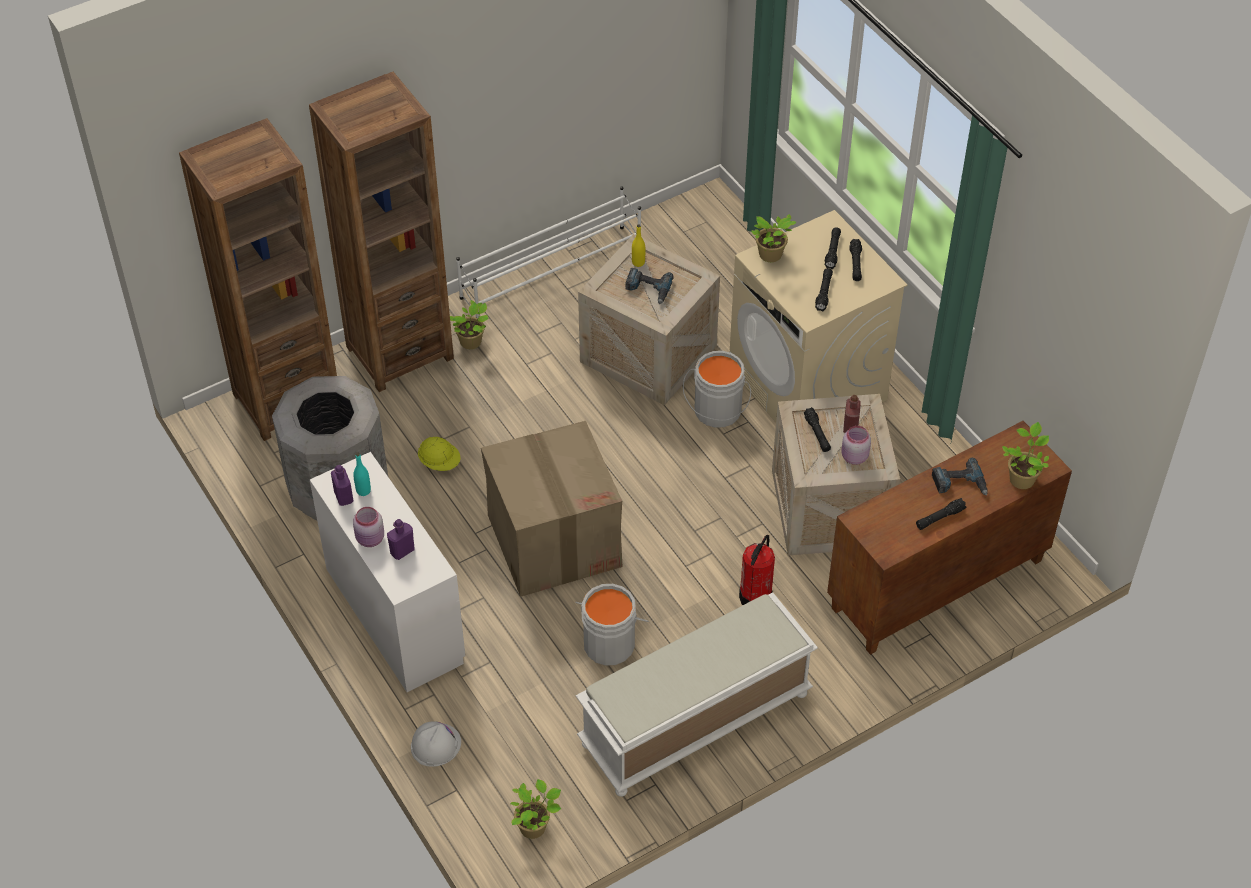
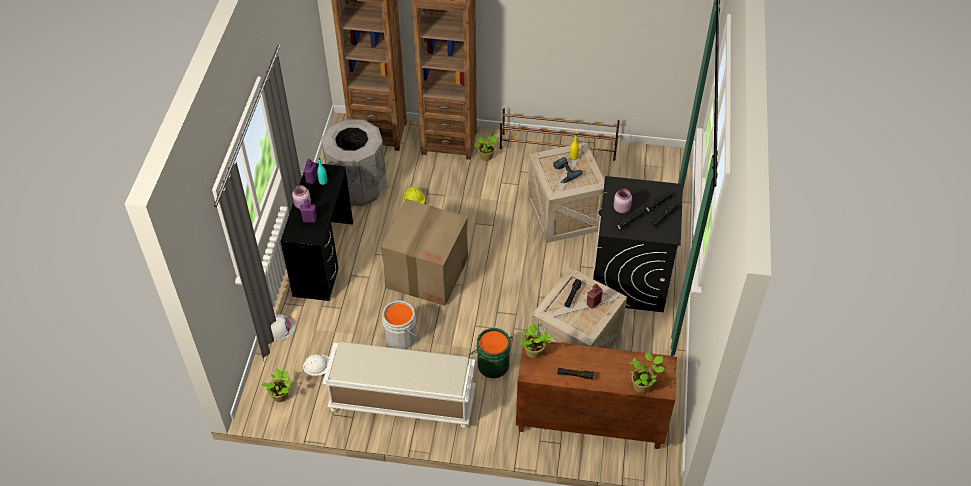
camera: 40 degrees right, 0 degrees up
(394, 615) = (323, 258): white desk -> black desk
(546, 758) = (319, 369): none -> white hard hat
(552, 272) = (558, 147): white shoe rack -> brown shoe rack
(716, 412) = (568, 262): grey bucket -> none
(755, 597) = (492, 363): fire extinguisher -> green bucket
(771, 256) = (623, 187): potted plant -> potted plant (533, 353)
(808, 385) = (629, 278): beige washing machine -> black washing machine
(853, 457) = (578, 319): pink jar -> pink jar (621, 208)
(959, 484) = (605, 365): power drill -> none

